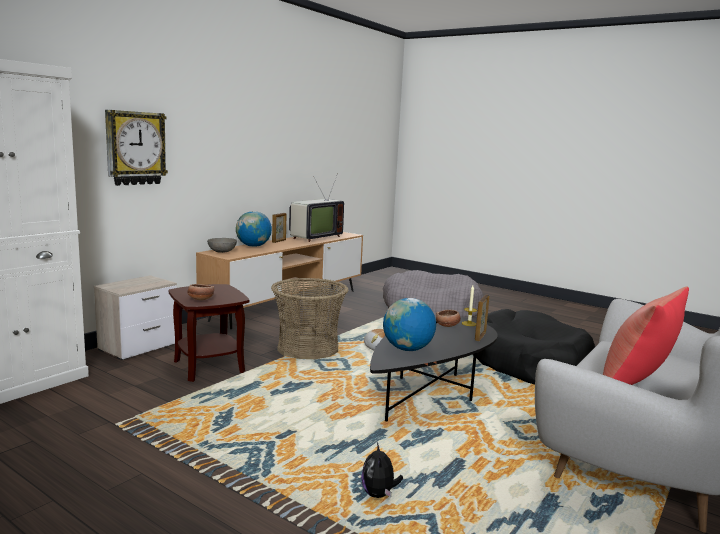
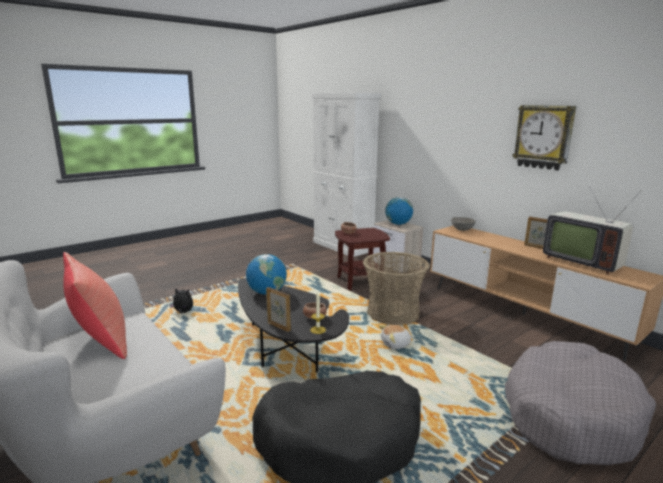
camera: 105 degrees right, 5 degrees up
(135, 148) = (427, 138): wall clock -> wall clock (543, 137)
(253, 246) = (497, 238): globe -> globe (398, 224)

